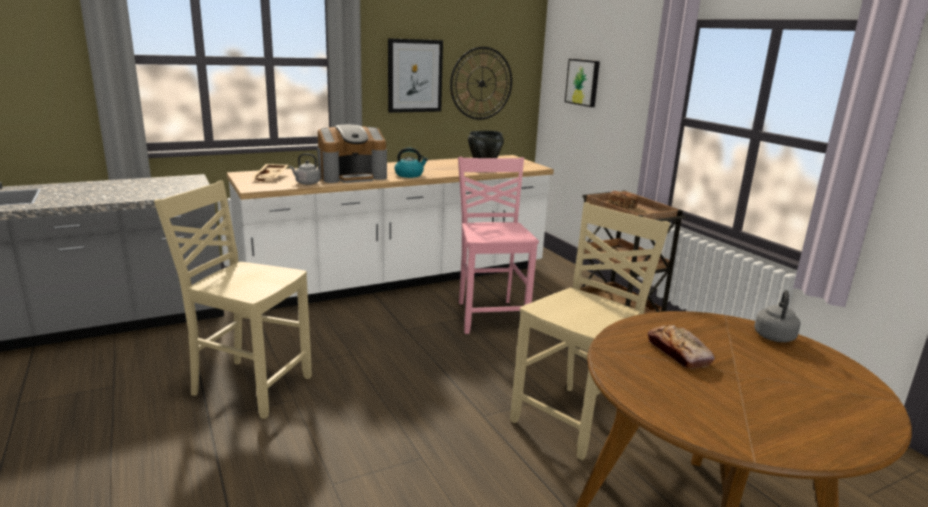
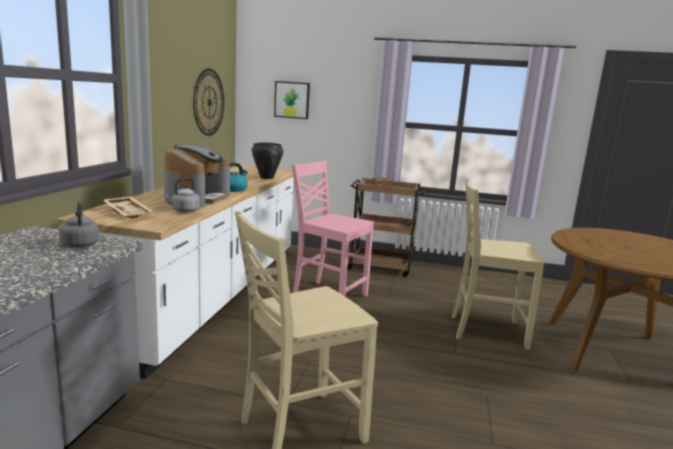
camera: 50 degrees left, 5 degrees down
(414, 76) = (173, 95): picture -> none
(574, 419) = (485, 331): beige chair -> beige chair turned 75 degrees counterclockwise
(678, 353) = (611, 248): bread -> none
(774, 336) = (598, 231): grey kettle -> grey kettle (80, 244)

